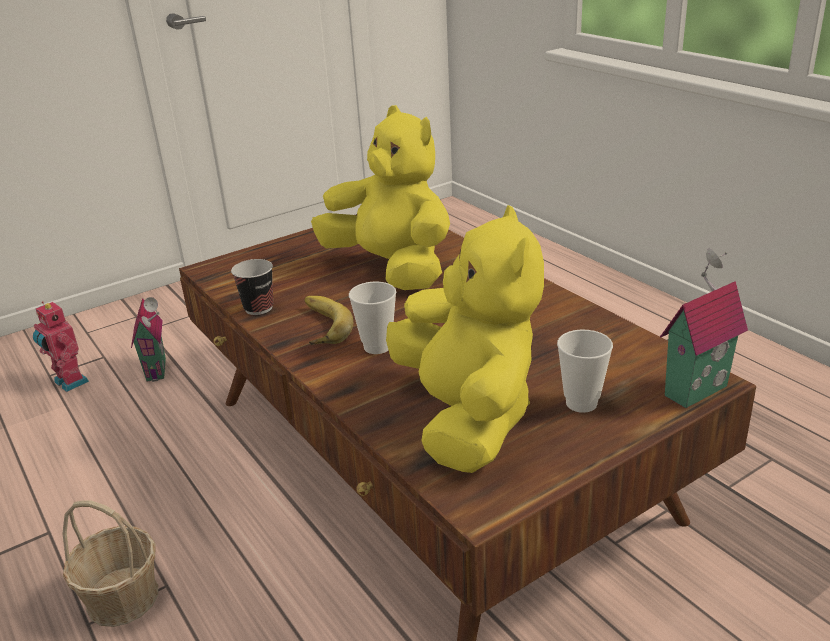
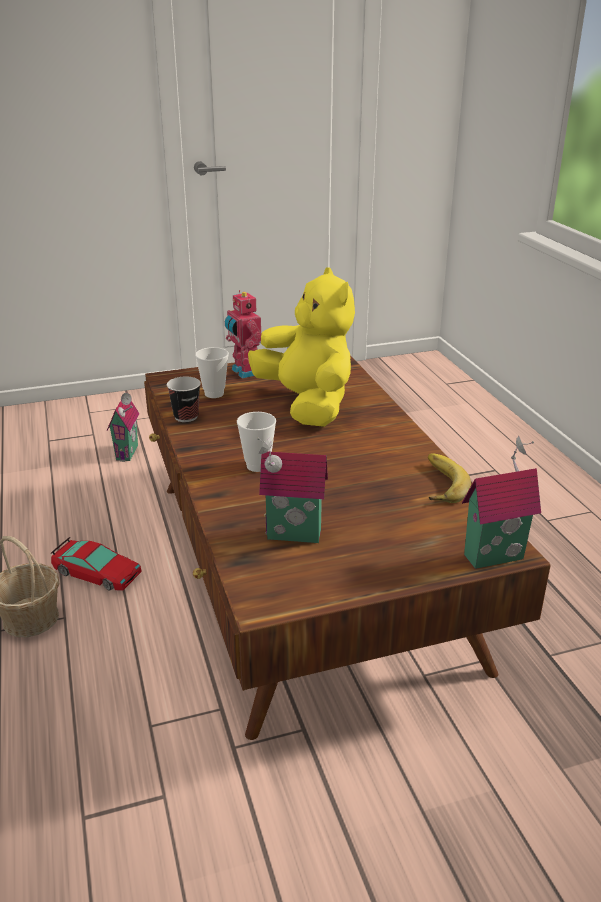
camera: 15 degrees right, 0 degrees up
(69, 383) = (60, 449): toy robot -> toy robot (244, 372)
(183, 521) = (96, 573): none -> toy car
(319, 326) = (223, 440): banana -> banana (438, 483)
(467, 418) = (293, 536): yellow plush toy -> toy house
(581, 403) = (390, 545): cup -> cup (214, 394)

